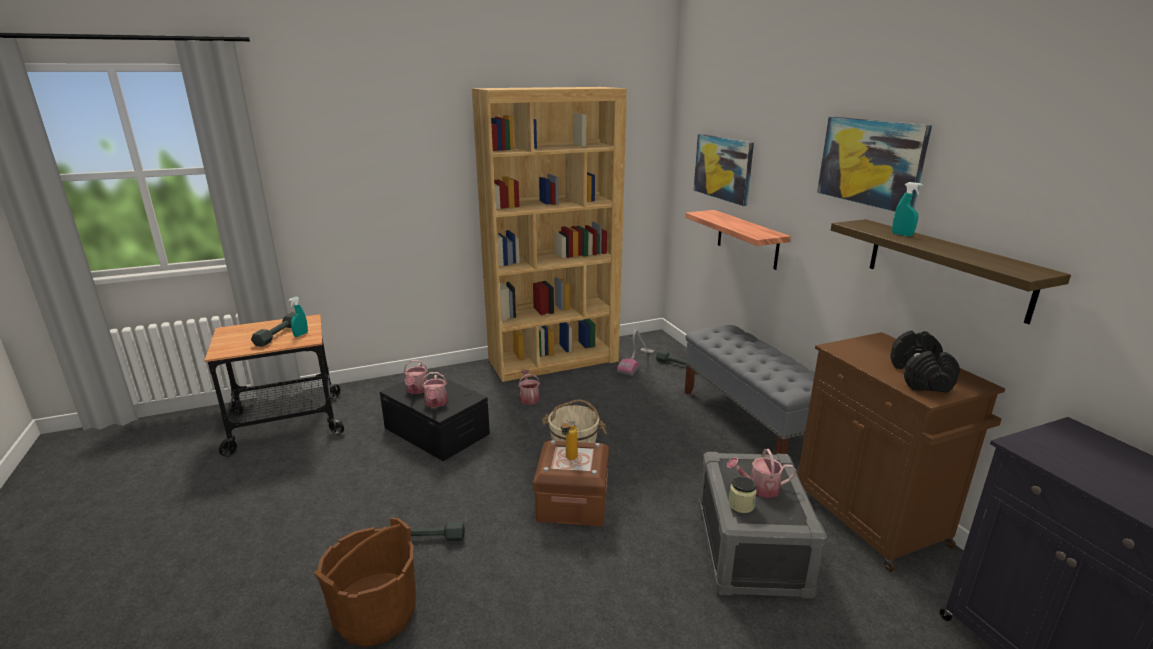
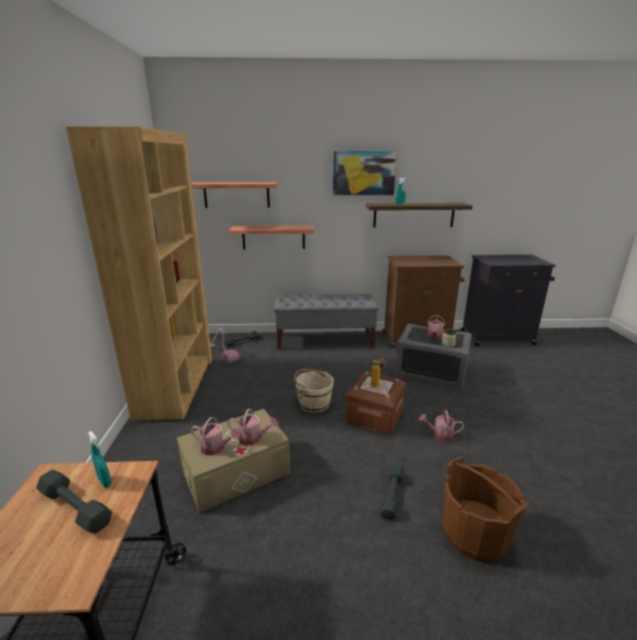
camera: 70 degrees left, 0 degrees up
(436, 431) = (236, 472): black storage box -> beige storage box
(529, 398) = (226, 409): watering can -> watering can (439, 434)
(723, 168) = (236, 195): picture -> shelf
(920, 377) = (437, 261): black dumbbell -> none

